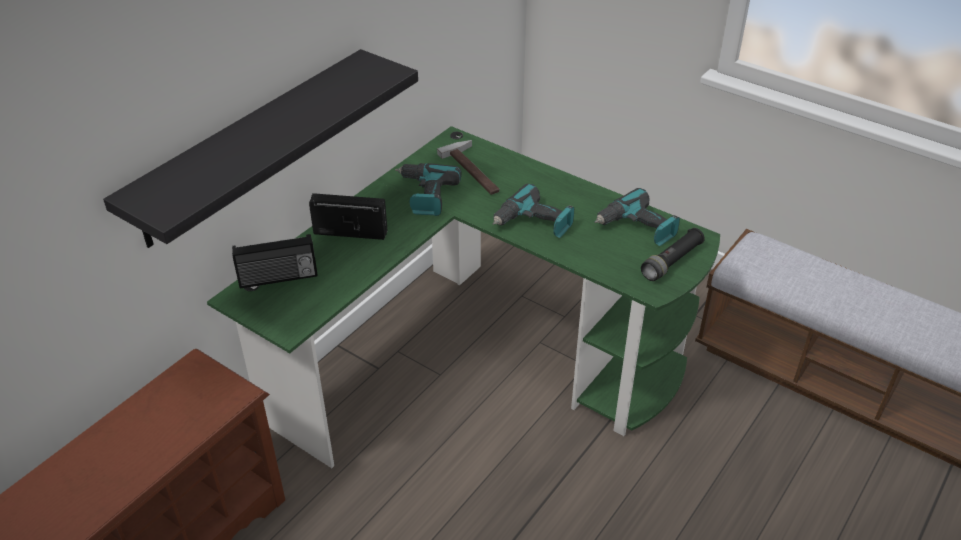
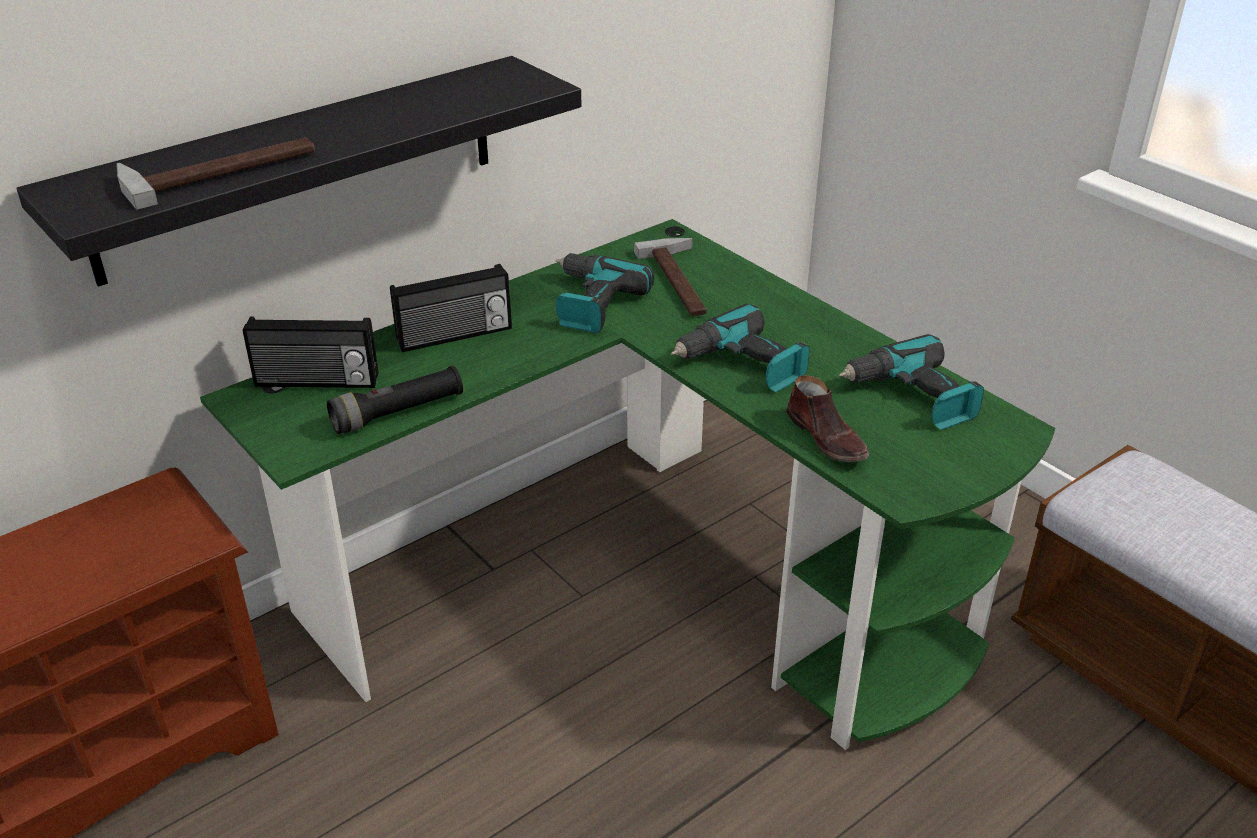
camera: 15 degrees right, 5 degrees down
(228, 166) = (219, 170): none -> hammer
(350, 232) = (455, 336): radio -> radio turned 135 degrees clockwise
(599, 262) = (827, 438): none -> brown shoe
(672, 262) = (954, 457): black flashlight -> black flashlight (398, 413)

